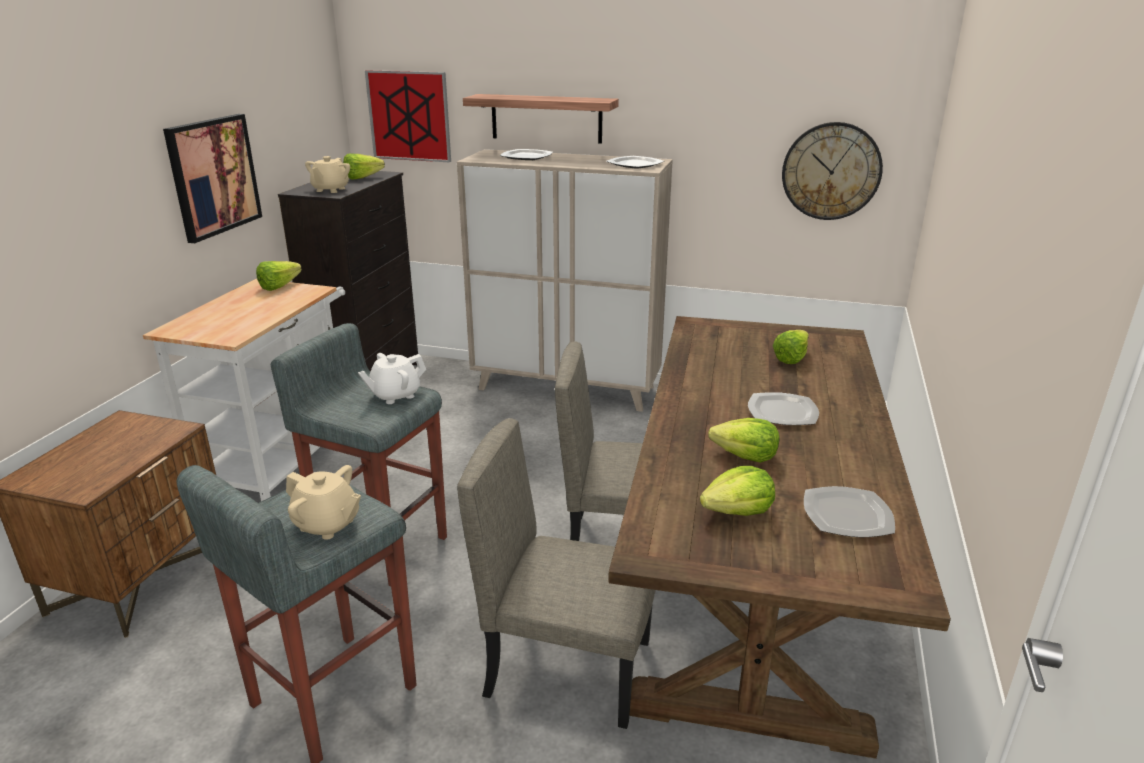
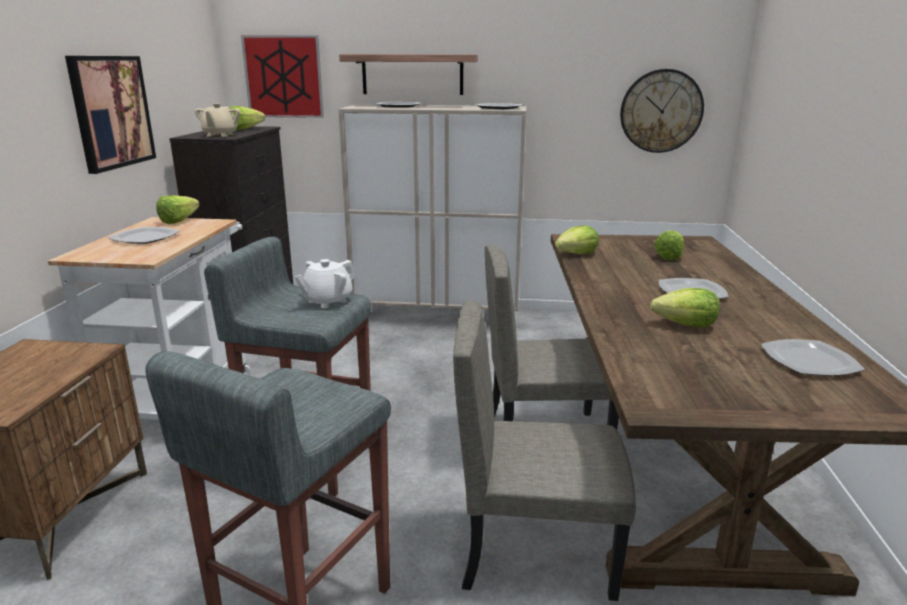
camera: 10 degrees left, 5 degrees down
(239, 309) = (145, 237): none -> plate
(327, 524) = (312, 410): beige teapot -> none
(738, 511) = (713, 366): lettuce -> lettuce (576, 254)

